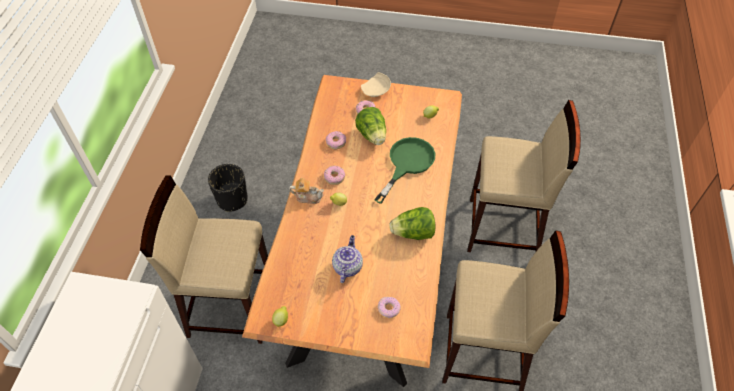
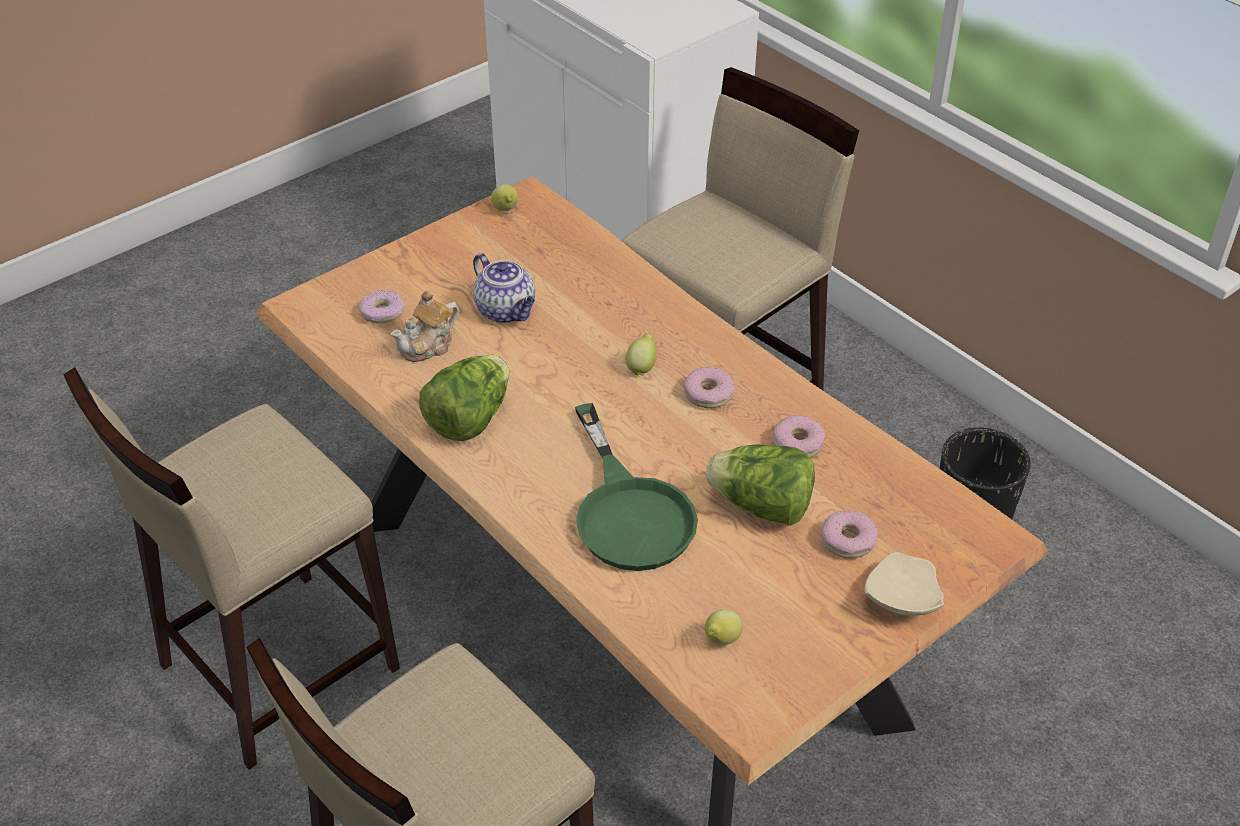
camera: 130 degrees right, 10 degrees down
(308, 197) = (699, 340): teapot -> teapot (428, 346)

